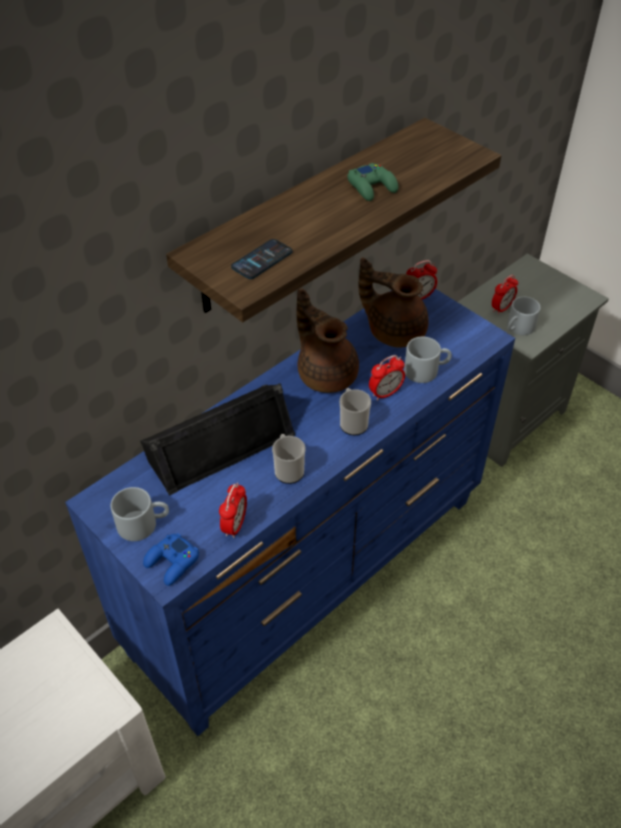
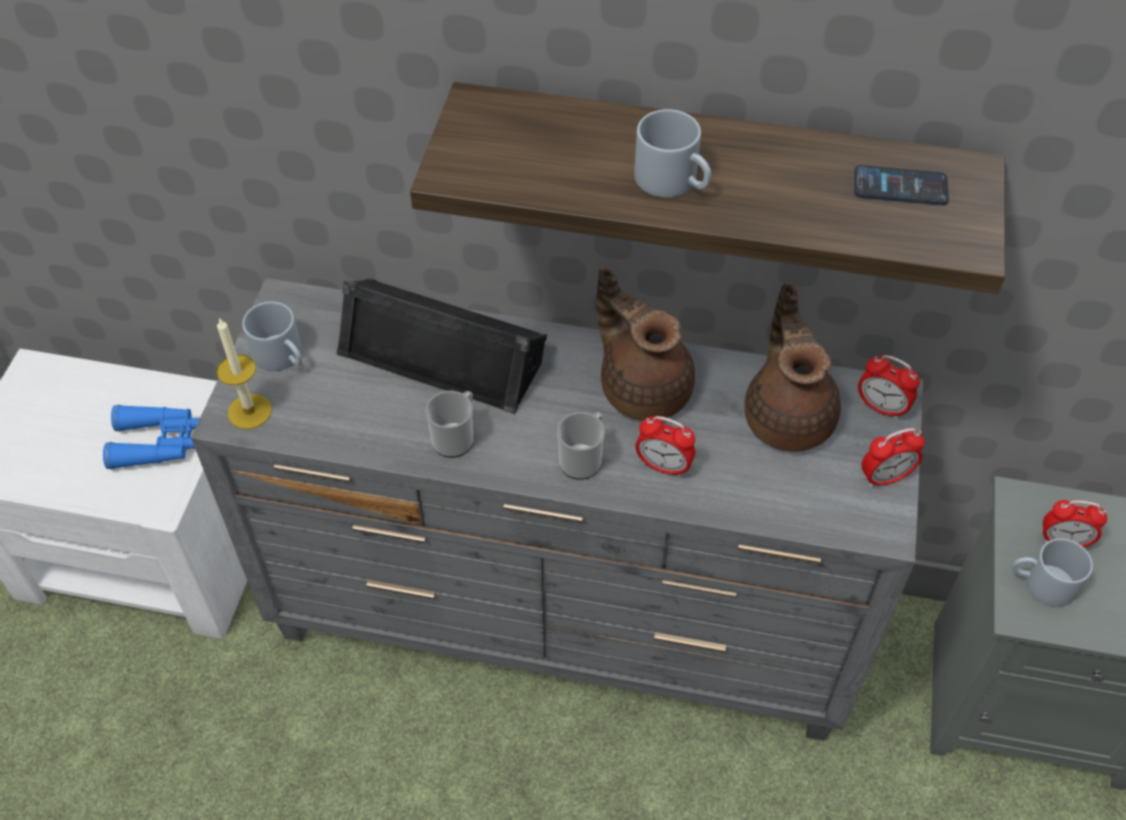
camera: 55 degrees right, 5 degrees up
(58, 683) = (158, 443): none -> blue binoculars
(172, 562) = (249, 411): blue game controller -> candle
(235, 525) = (337, 436): alarm clock -> alarm clock (885, 477)
(262, 260) = (514, 161): phone -> phone (900, 187)
(311, 574) = (565, 622): blue dresser -> grey dresser
(326, 373) = (643, 387): brown teapot -> brown teapot turned 60 degrees counterclockwise
(372, 187) = (768, 182): green game controller -> none
(426, 370) = (747, 488): grey mug -> grey mug (674, 181)

